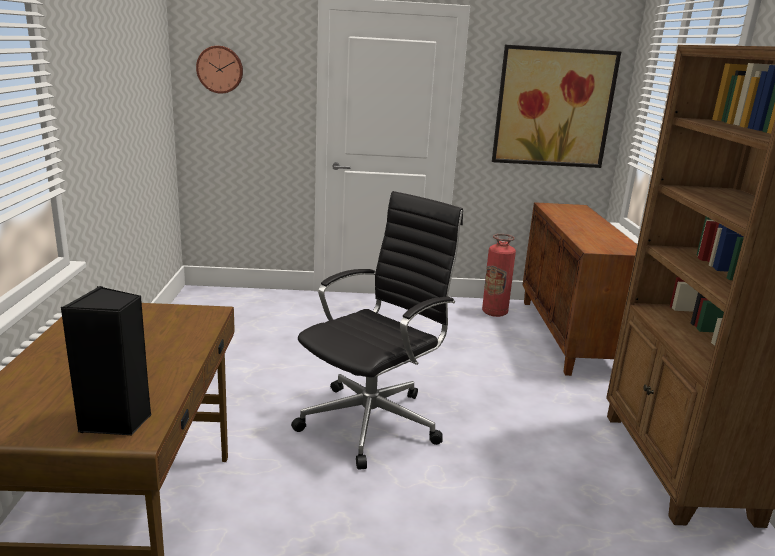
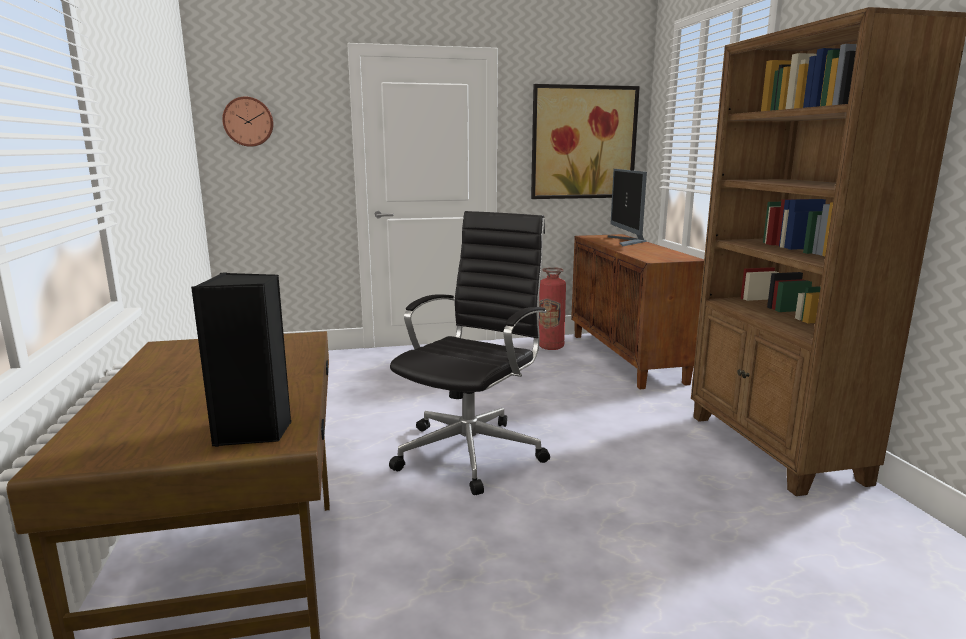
camera: 10 degrees left, 5 degrees down
(583, 217) = (627, 241): none -> monitor

